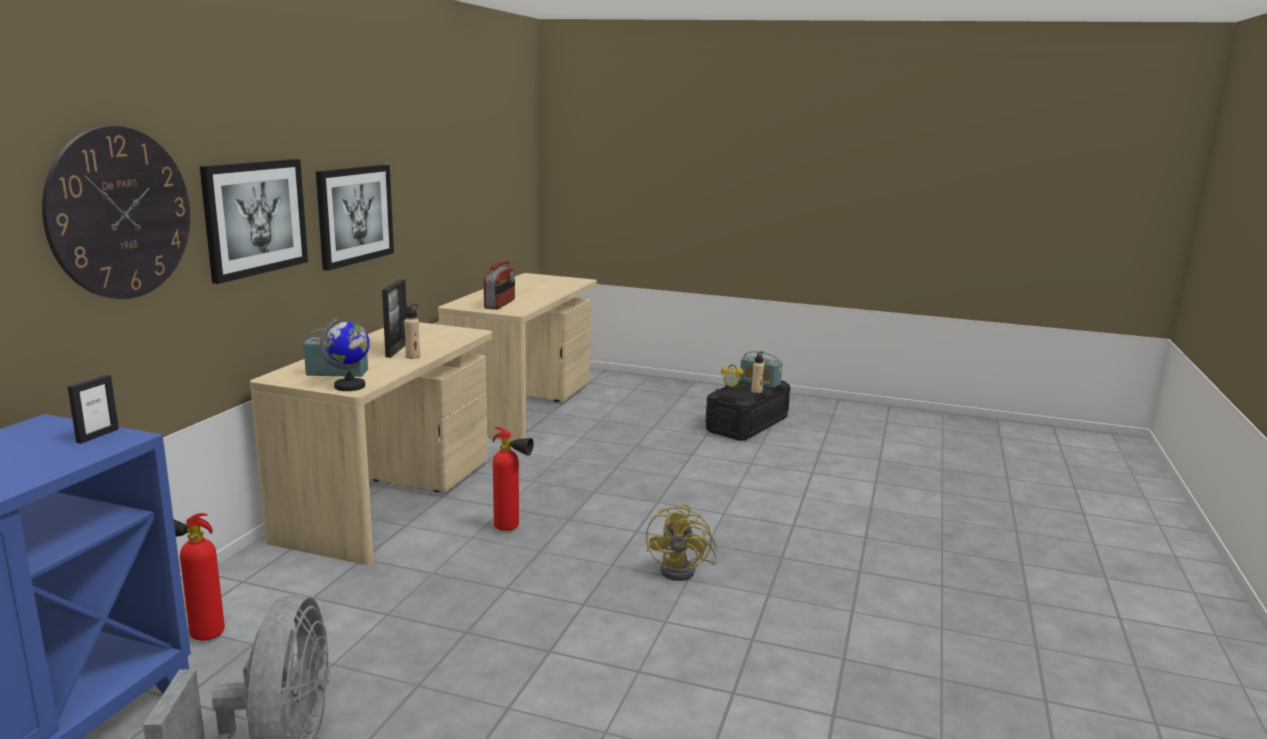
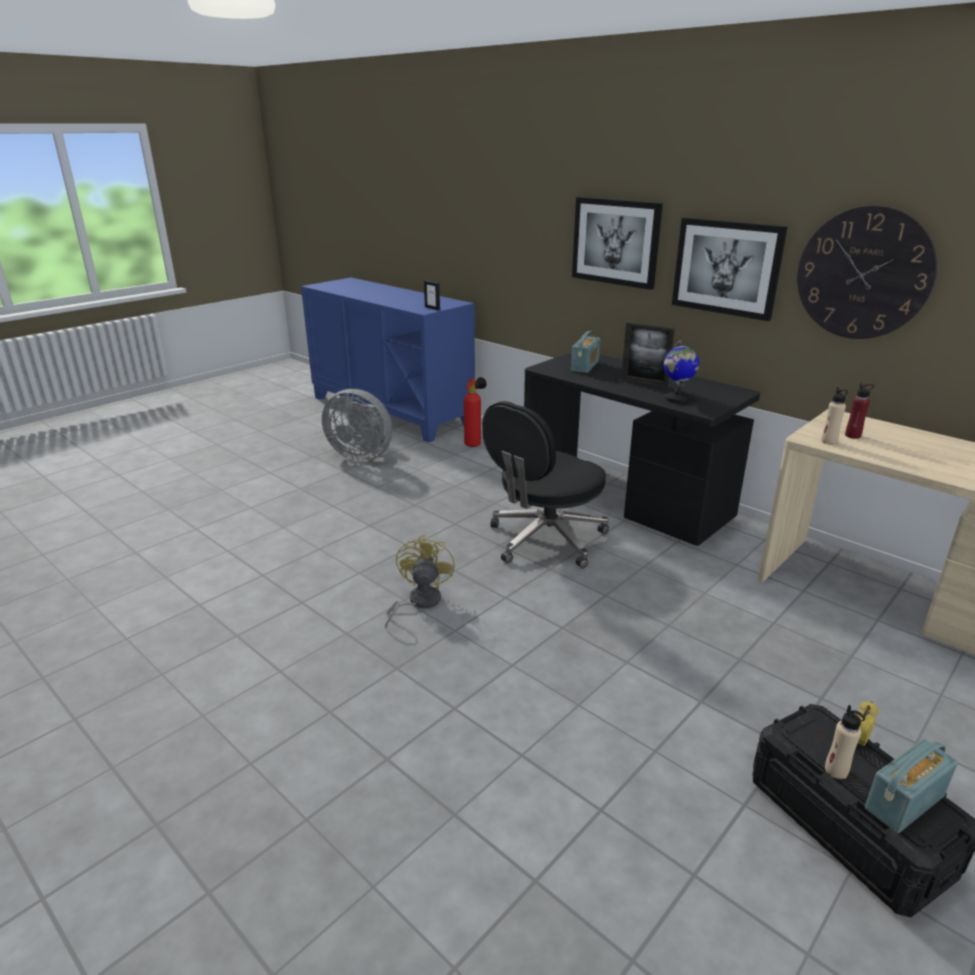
camera: 115 degrees right, 10 degrees up
(120, 213) = (527, 216): wall clock -> wall clock (863, 274)
(350, 386) = (548, 367): globe -> globe (677, 399)
(390, 500) = (625, 500): beige desk -> black desk
(413, 357) = (620, 386): beige bottle -> beige bottle (829, 441)
(500, 304) = (852, 436): radio -> red bottle
(512, 529) = (545, 540): fire extinguisher -> black office chair
(684, 570) = (418, 602): yellow fan -> yellow fan turned 60 degrees clockwise

